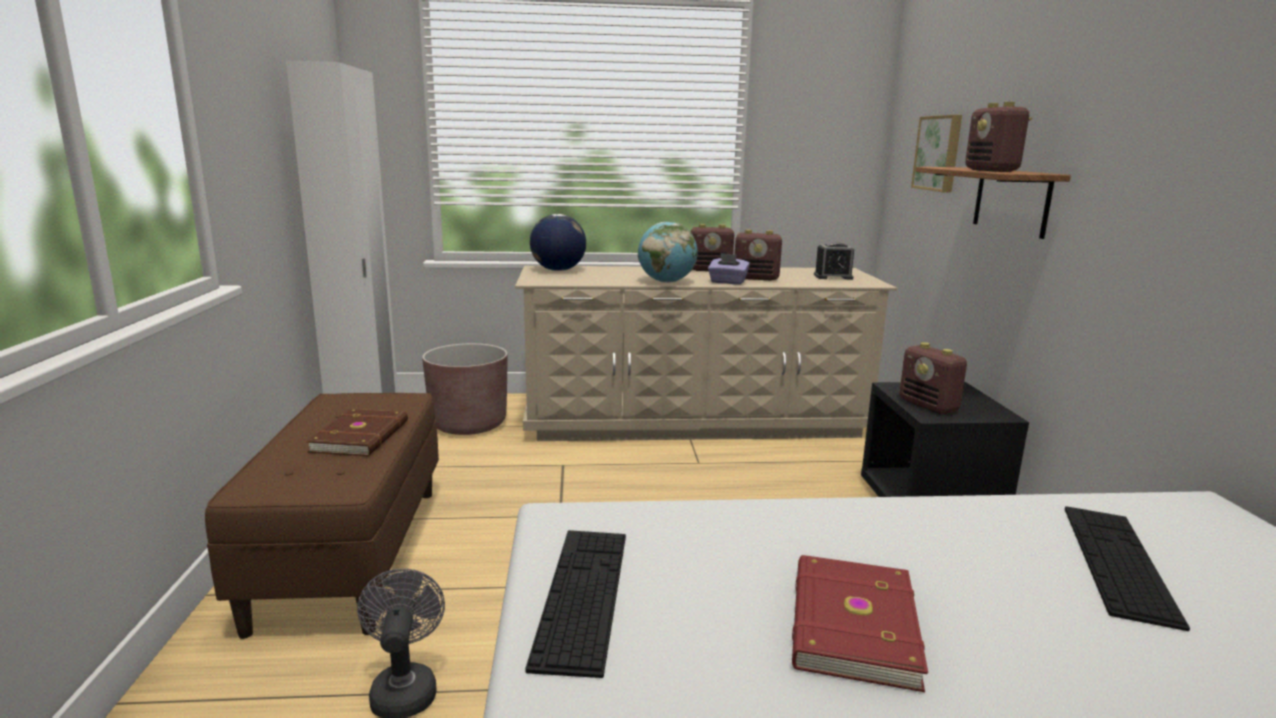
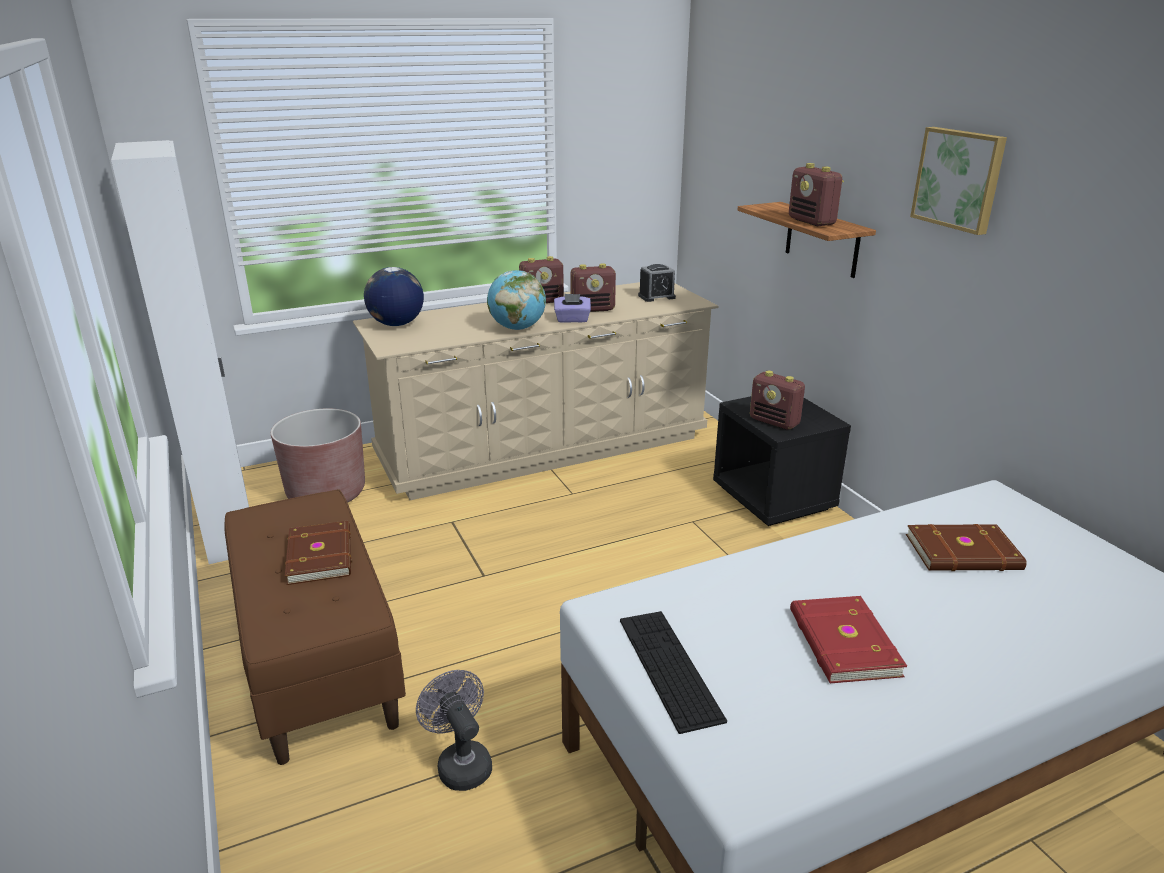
camera: 20 degrees left, 10 degrees up
(939, 153) = (744, 179): picture -> picture (959, 179)
(1118, 561) = (964, 553): keyboard -> brown book

